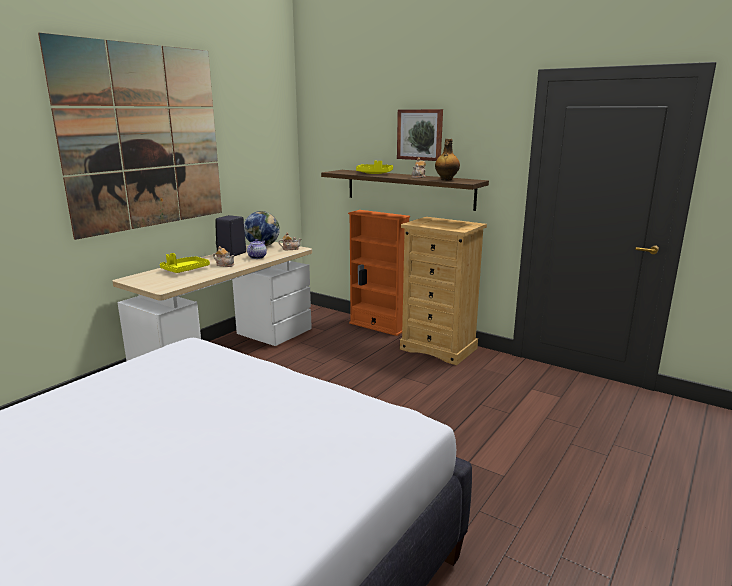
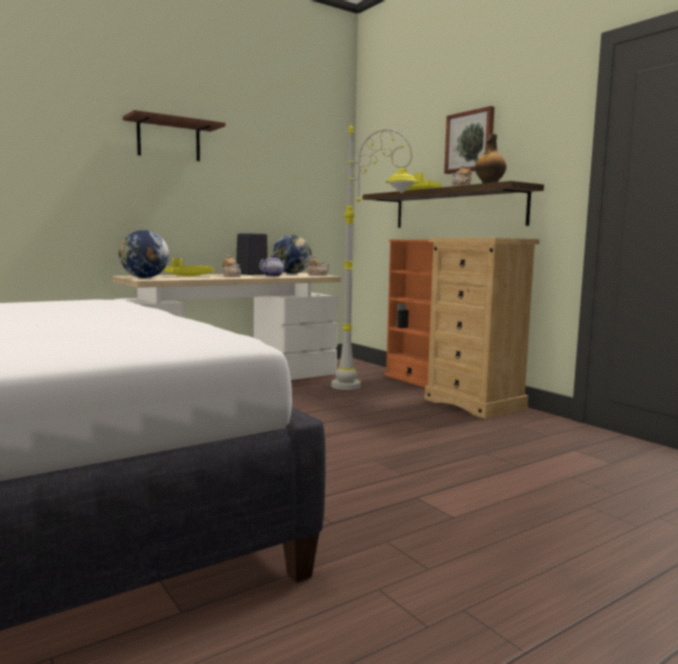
camera: 20 degrees right, 10 degrees down
(144, 138) = (169, 140): picture -> shelf
(155, 284) = (144, 278): none -> globe
(351, 342) = (371, 388): none -> grey floor lamp

